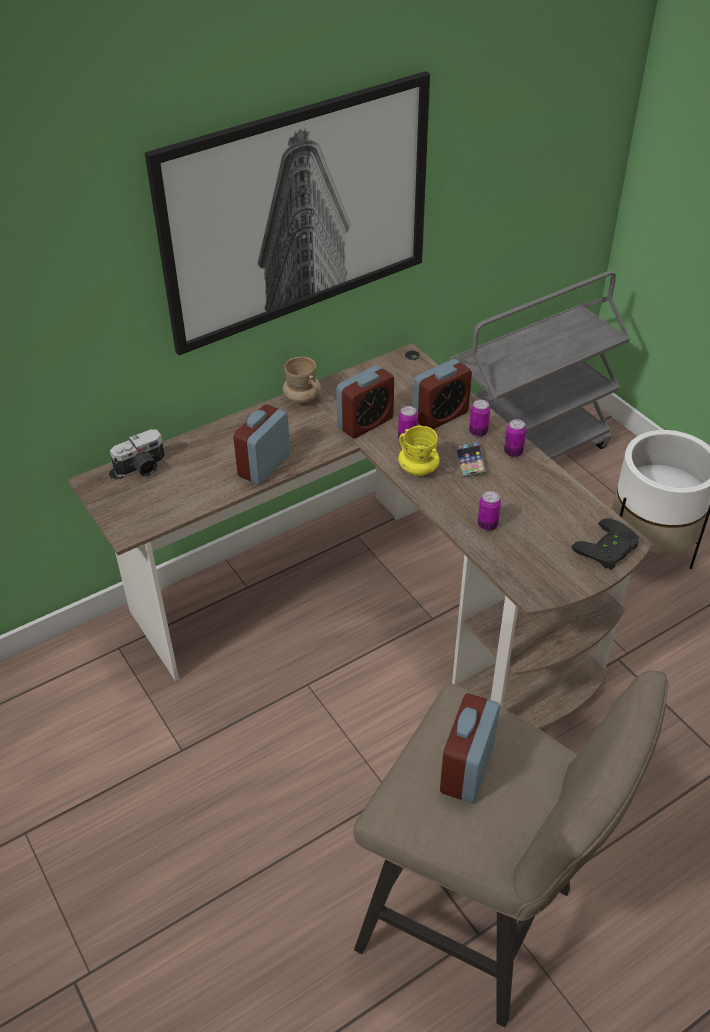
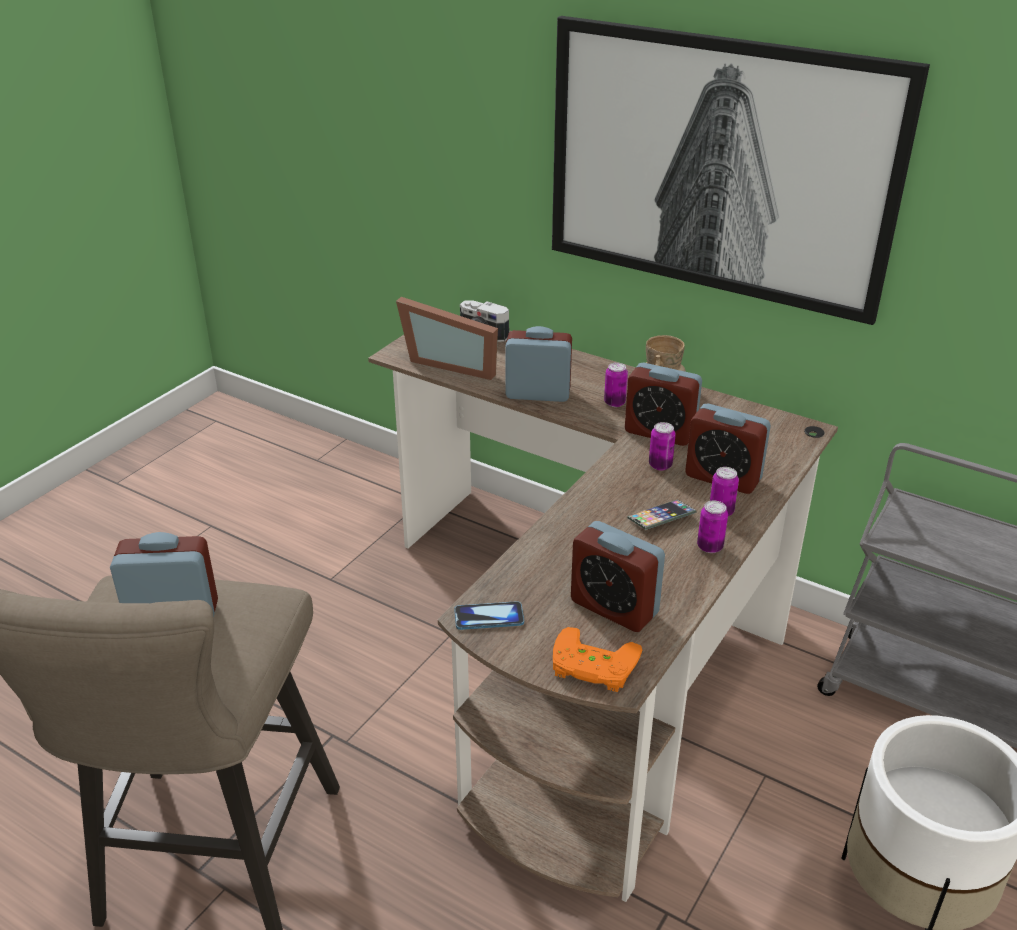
camera: 65 degrees right, 10 degrees down
(174, 499) = (452, 363): none -> picture frame
(418, 469) = (615, 485): yellow mug -> none
(487, 525) = (561, 556): can -> can (614, 403)
(537, 583) = (489, 617): none -> phone
(555, 519) = (614, 607): none -> alarm clock
(609, 550) = (592, 667): black game controller -> orange game controller

